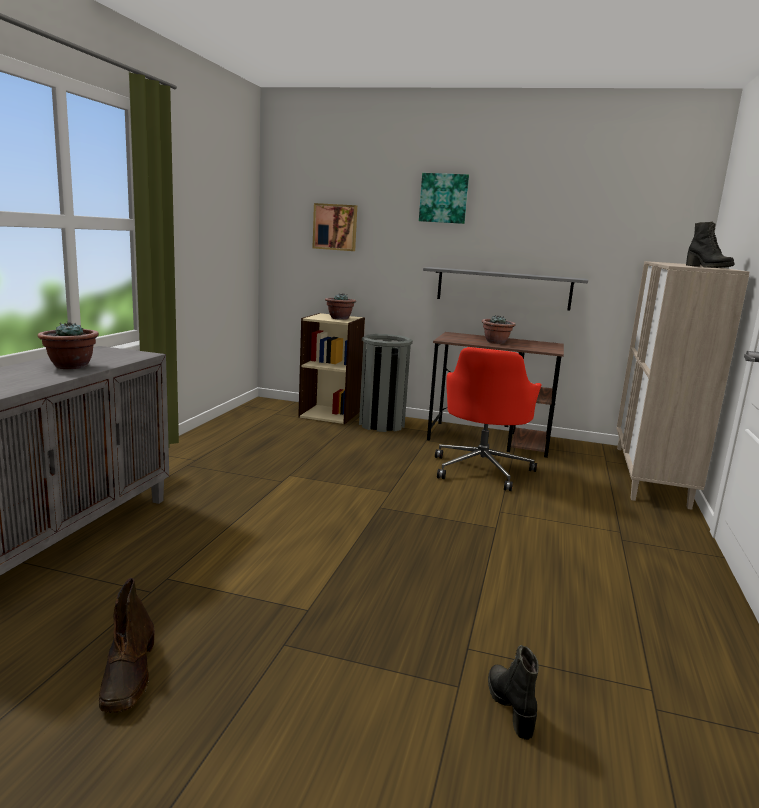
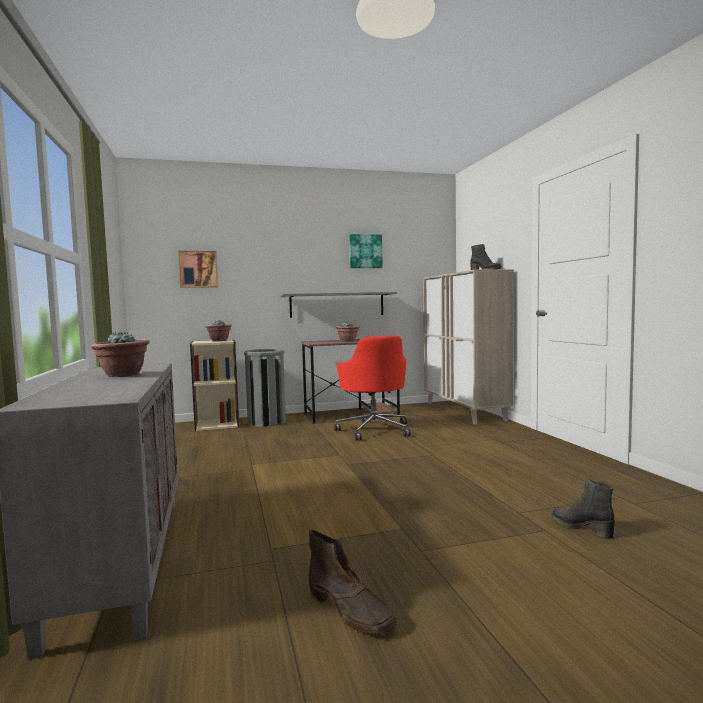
camera: 30 degrees left, 10 degrees down
(443, 198) = (285, 243): picture -> picture (365, 251)

